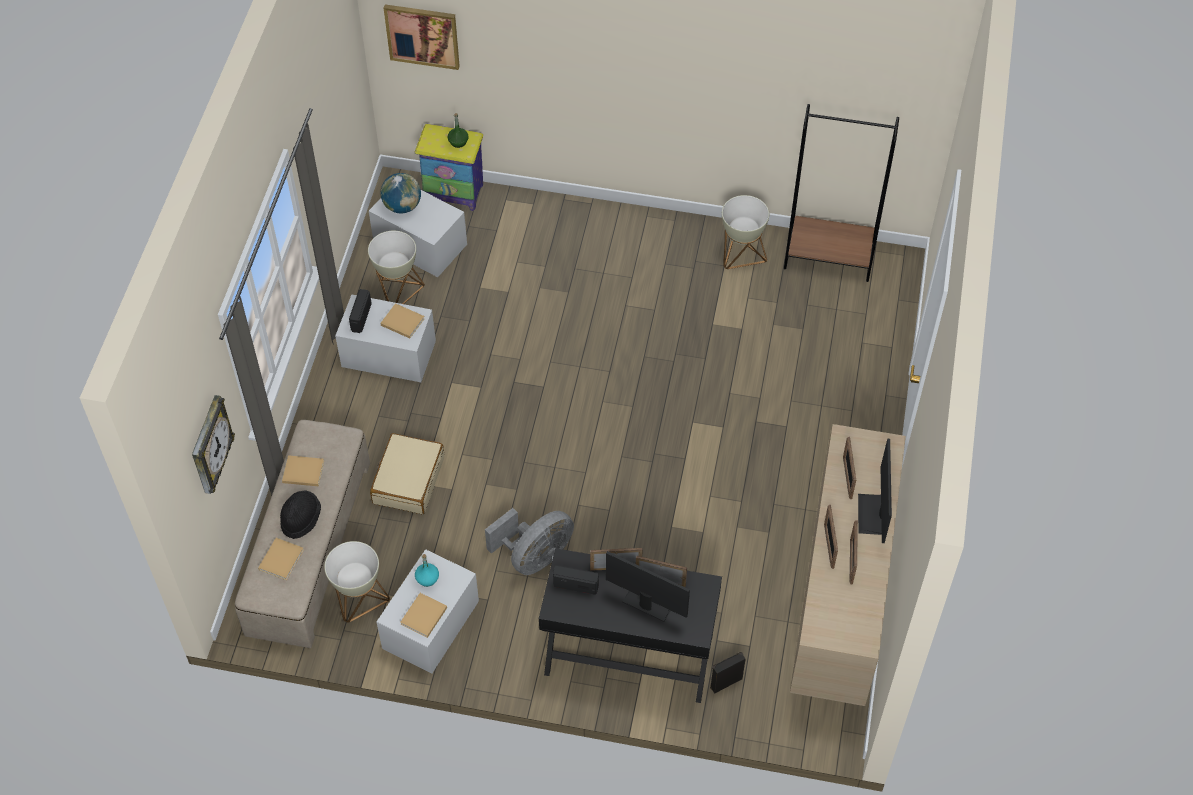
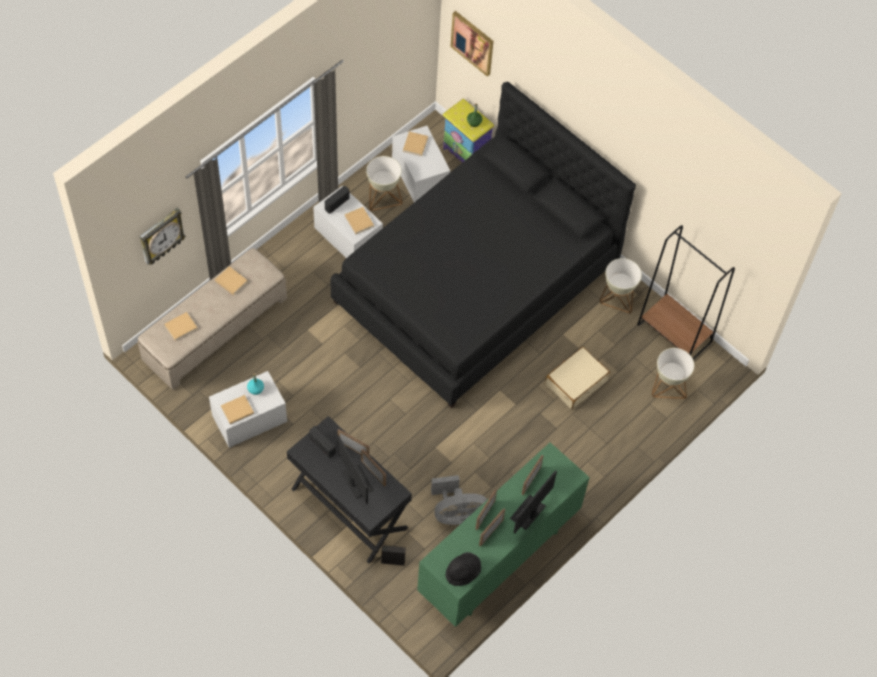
camera: 30 degrees right, 5 degrees up
(301, 519) = (209, 309): black hat -> black hat (463, 572)
(359, 601) = (219, 379): planter -> planter (667, 388)
(402, 206) = (415, 145): globe -> beige book
(408, 480) = (301, 322): beige suitcase -> beige suitcase (576, 382)
(534, 556) = (339, 415): grey fan -> grey fan (457, 513)
(575, 323) = (476, 282): none -> black bed
(839, 605) = (498, 558): beige dresser -> green dresser

